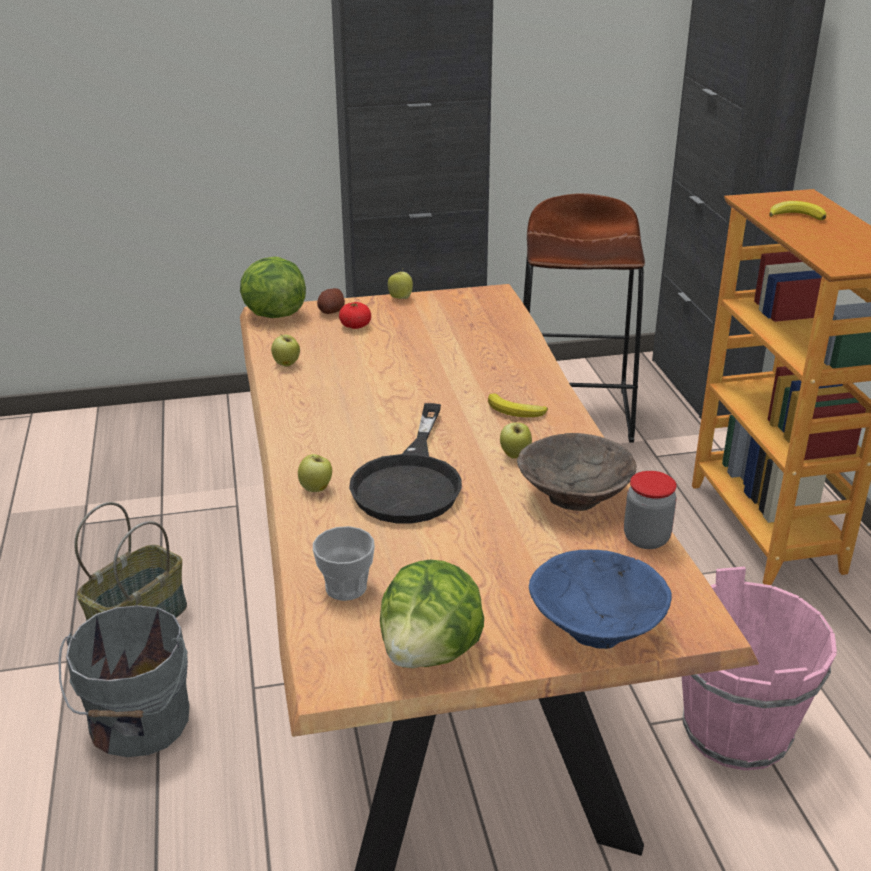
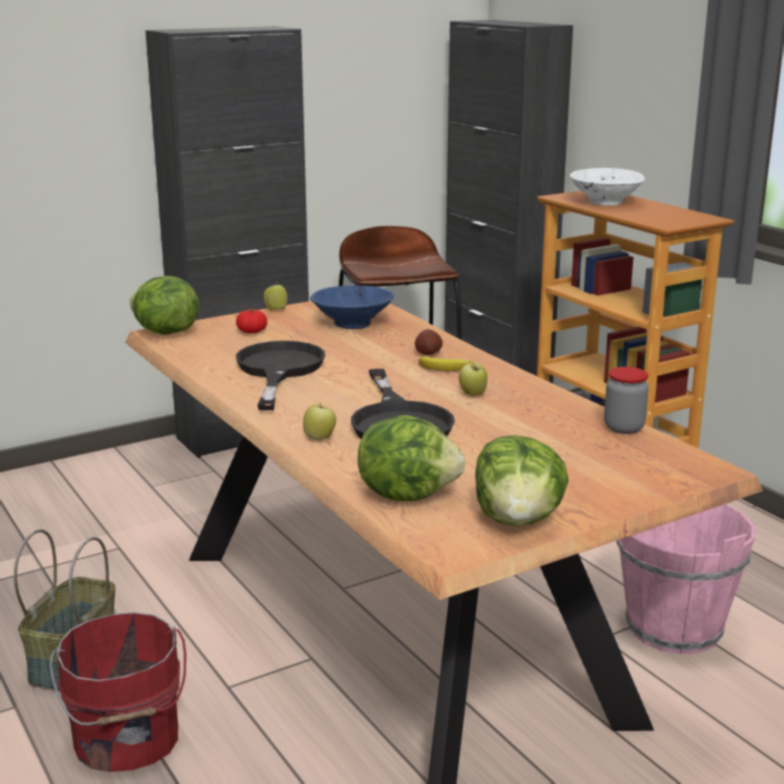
camera: 20 degrees left, 10 degrees down
(138, 723) = (126, 740): grey bucket -> red bucket
(286, 364) = (211, 363): apple -> none
(332, 311) = (220, 325): potato -> potato (428, 353)
(343, 385) = (278, 370): none -> black frying pan
(346, 587) = (407, 494): cup -> lettuce
(574, 498) = (545, 412): brown bowl -> none
(598, 629) = (636, 484): blue bowl -> blue bowl (354, 324)
(796, 215) = (604, 202): banana -> white bowl

